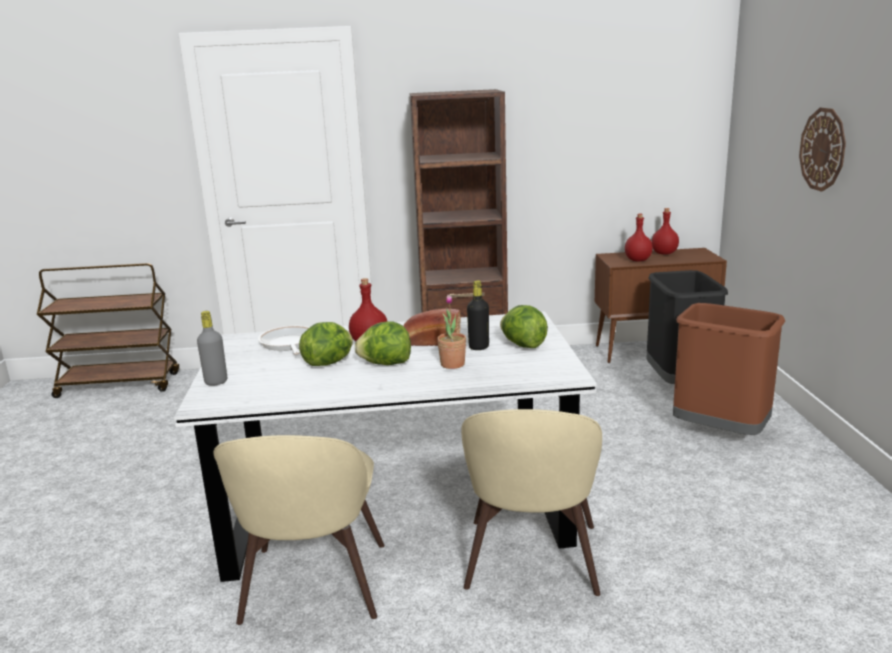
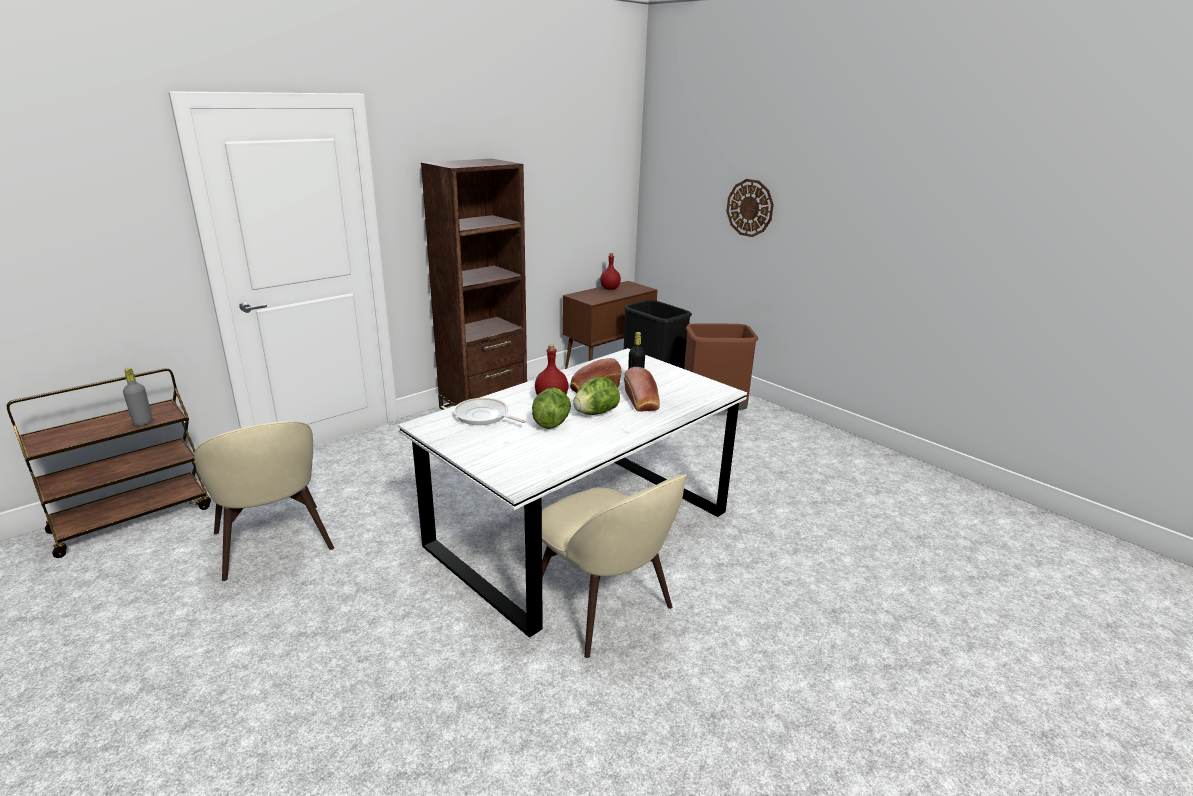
camera: 40 degrees left, 5 degrees up
(216, 382) = (489, 464): grey bottle -> grey bottle (143, 422)
(452, 364) = (642, 401): potted plant -> bread
(523, 345) = (660, 376): lettuce -> none
(531, 560) = (712, 530): beige chair -> beige chair (274, 543)
(638, 260) = (601, 296): red bottle -> none

